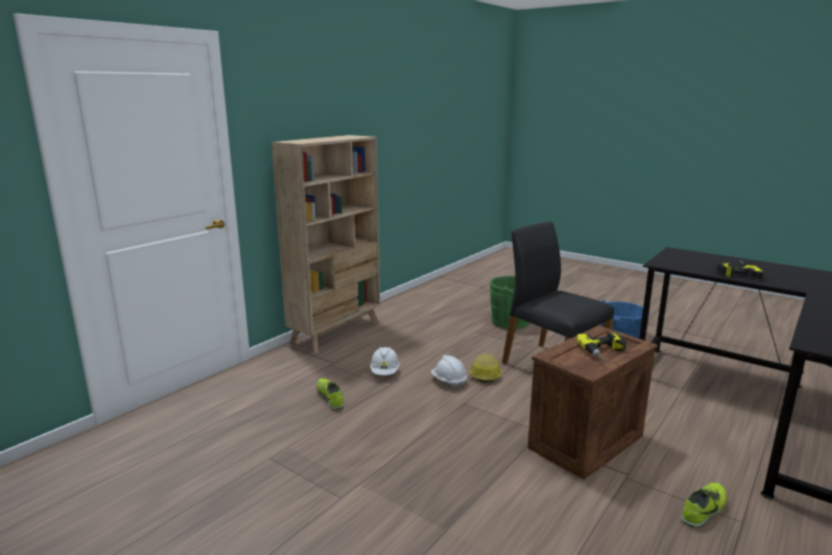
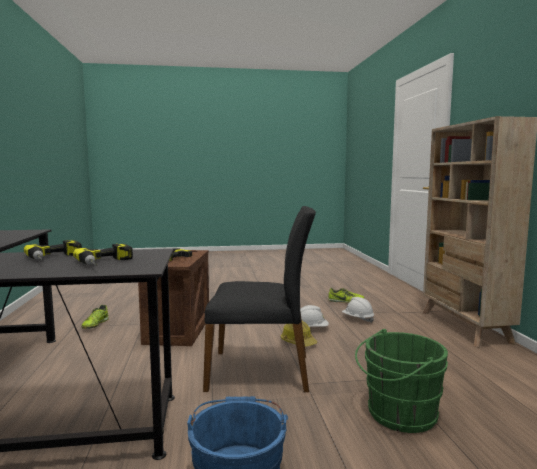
camera: 135 degrees right, 10 degrees down
(696, 259) = (107, 262): none -> power drill

